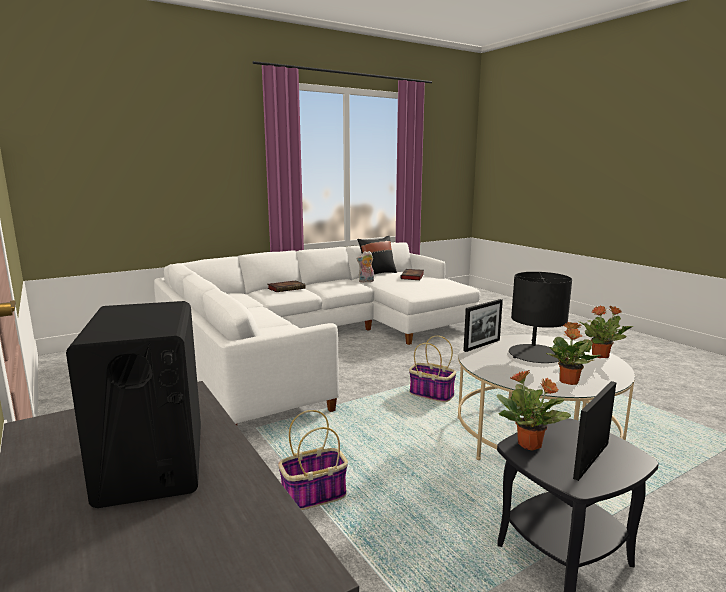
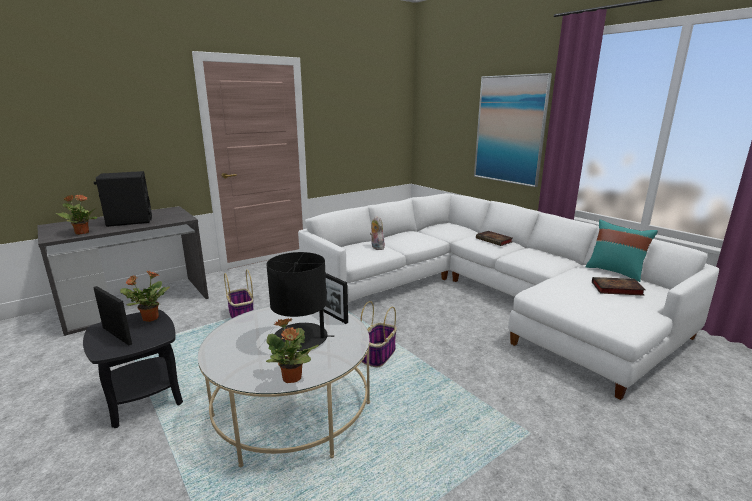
camera: 85 degrees right, 5 degrees up
(210, 177) = (509, 130): none -> picture
(366, 281) = (569, 269): plush toy -> plush toy (376, 247)
(377, 274) = (615, 272): black pillow -> turquoise pillow
(568, 382) = (231, 345): potted plant -> potted plant (82, 233)

